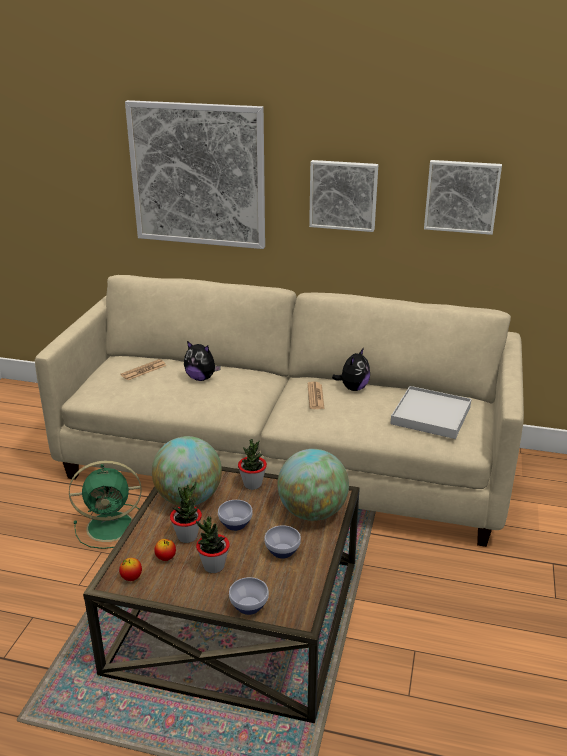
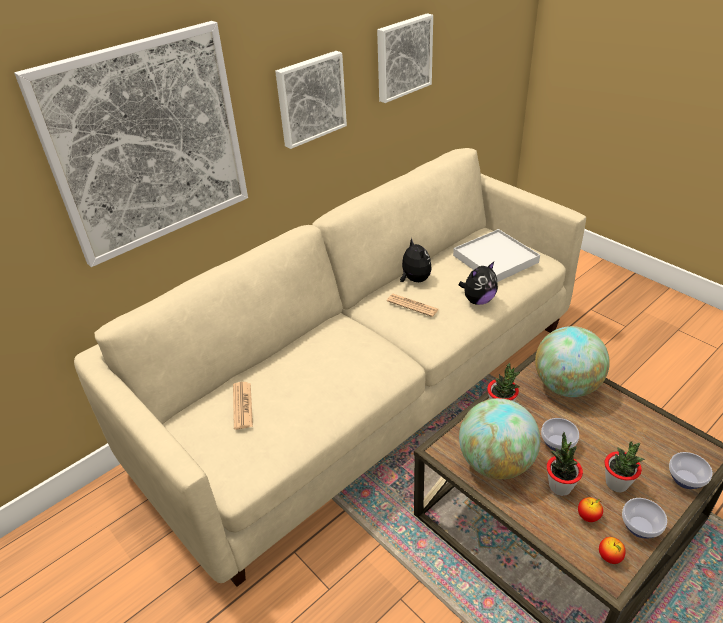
camera: 55 degrees left, 10 degrees up
(112, 526) = (362, 571): green fan -> none
(201, 378) = (309, 366): plush toy -> plush toy (478, 300)
(282, 550) = (613, 427): bowl -> bowl (638, 526)

